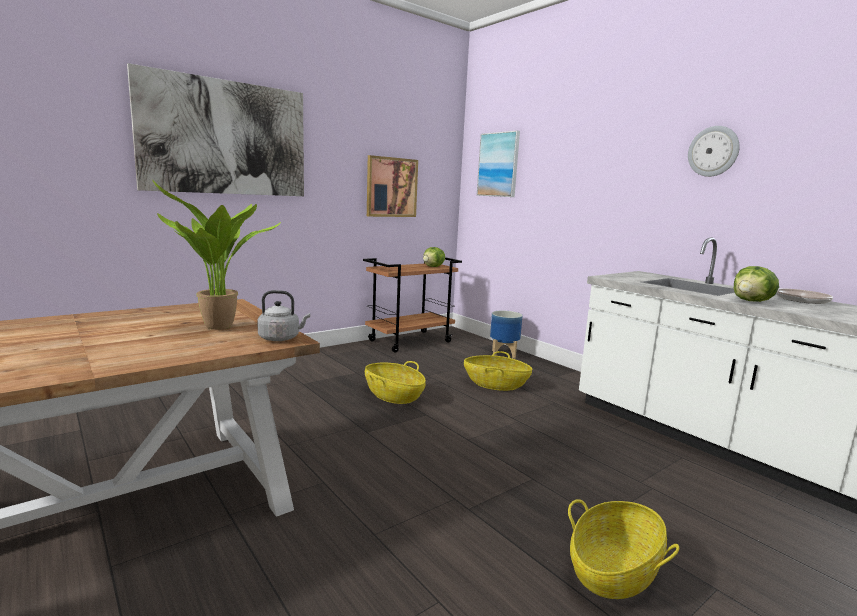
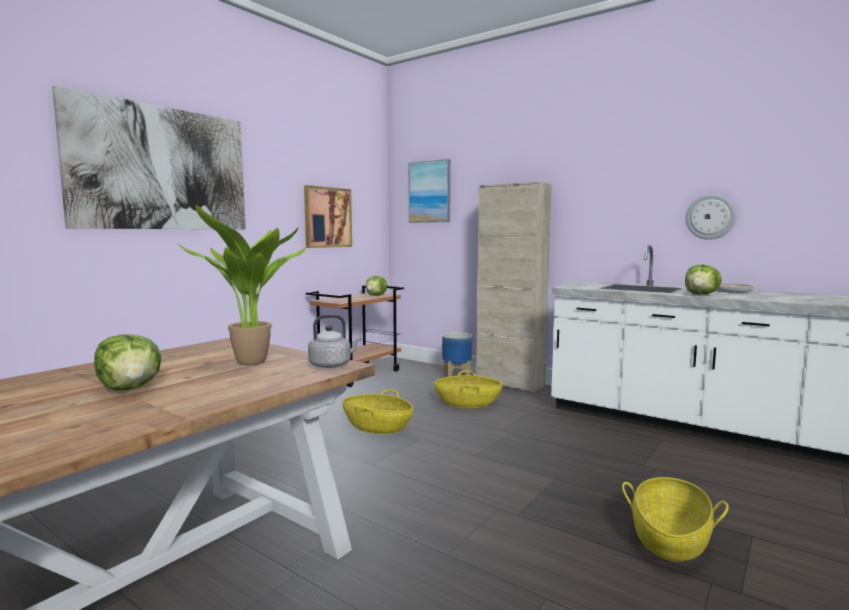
camera: 15 degrees left, 5 degrees down
(94, 340) = (131, 389): none -> lettuce
(553, 369) = (509, 383): none -> beige cabinet
(713, 151) = (638, 172): wall clock -> wall clock (710, 216)

